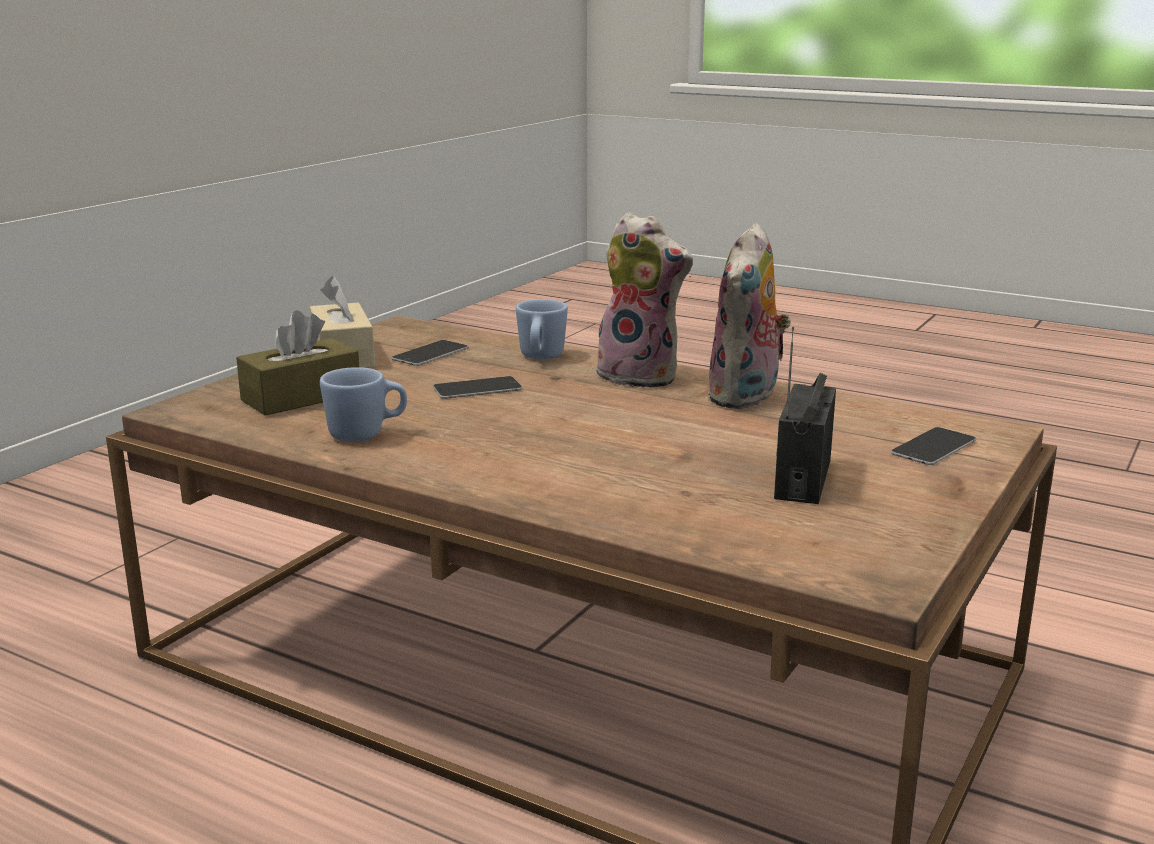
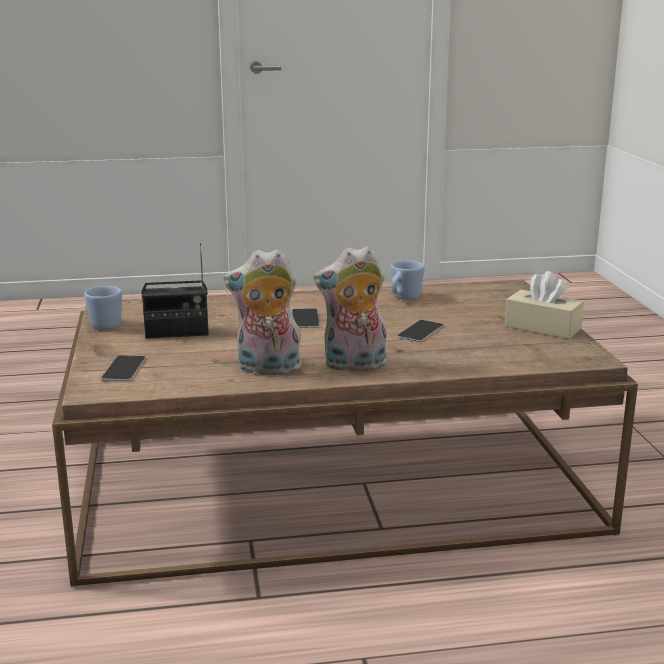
camera: 140 degrees right, 0 degrees up
(301, 397) = (482, 303): brown tissue box -> none
(430, 353) = (507, 343): phone -> phone (305, 318)
(540, 358) = (441, 360): blue mug -> blue mug (103, 324)
(746, 398) = (267, 369): plush toy -> plush toy turned 75 degrees counterclockwise
(802, 479) = (177, 333): radio -> radio turned 105 degrees clockwise

